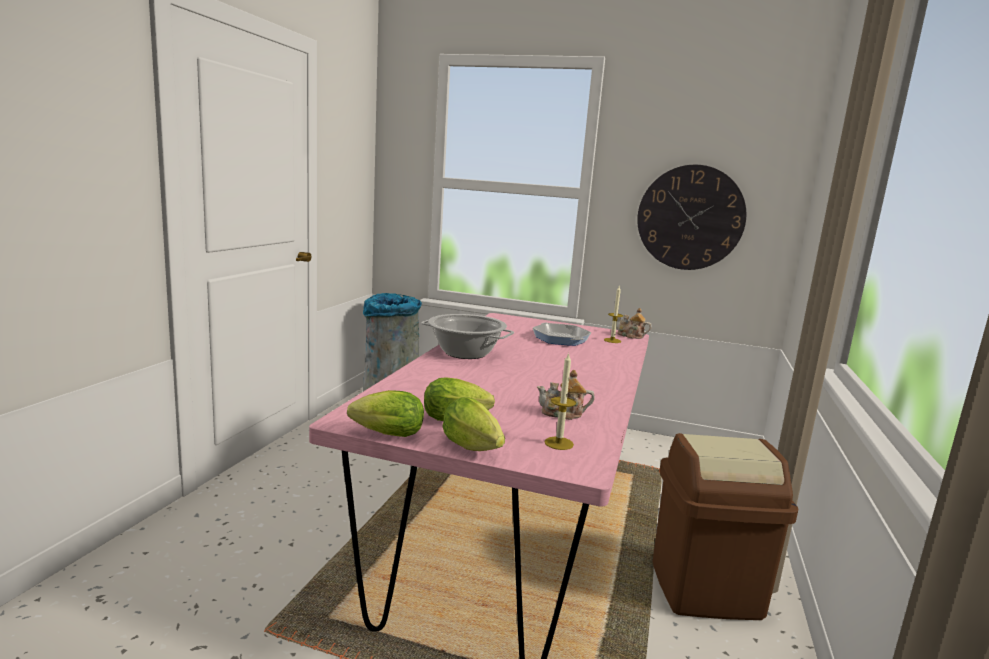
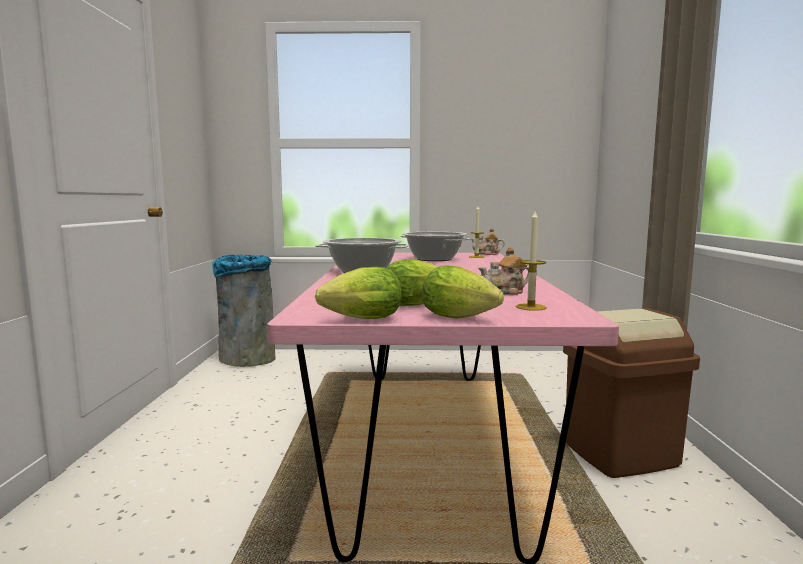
camera: 15 degrees left, 5 degrees down
(560, 339) = (433, 259): frying pan -> cooking pot
(690, 218) = (507, 156): wall clock -> none

